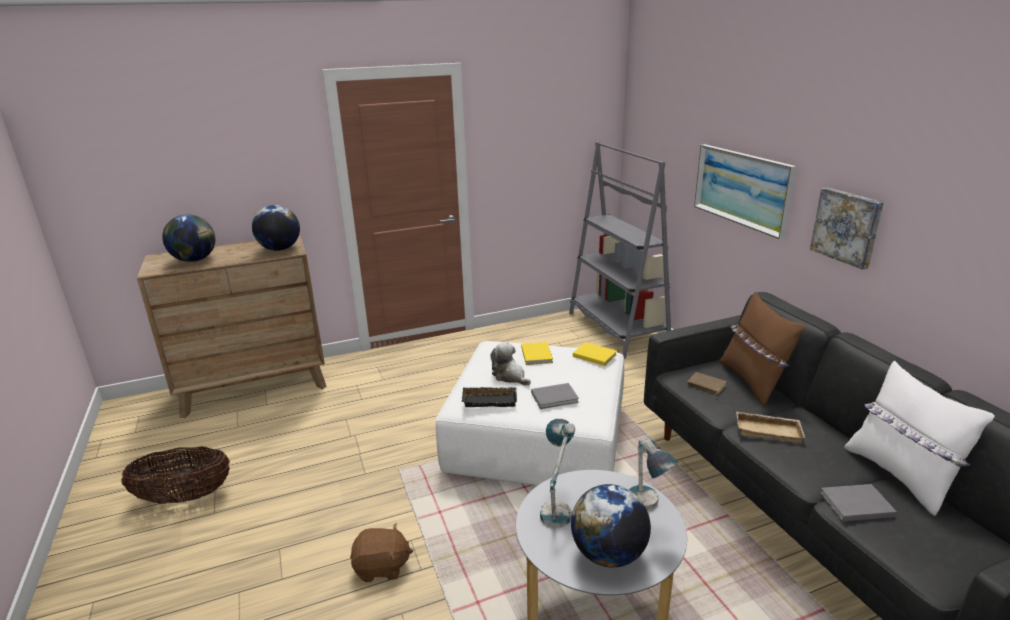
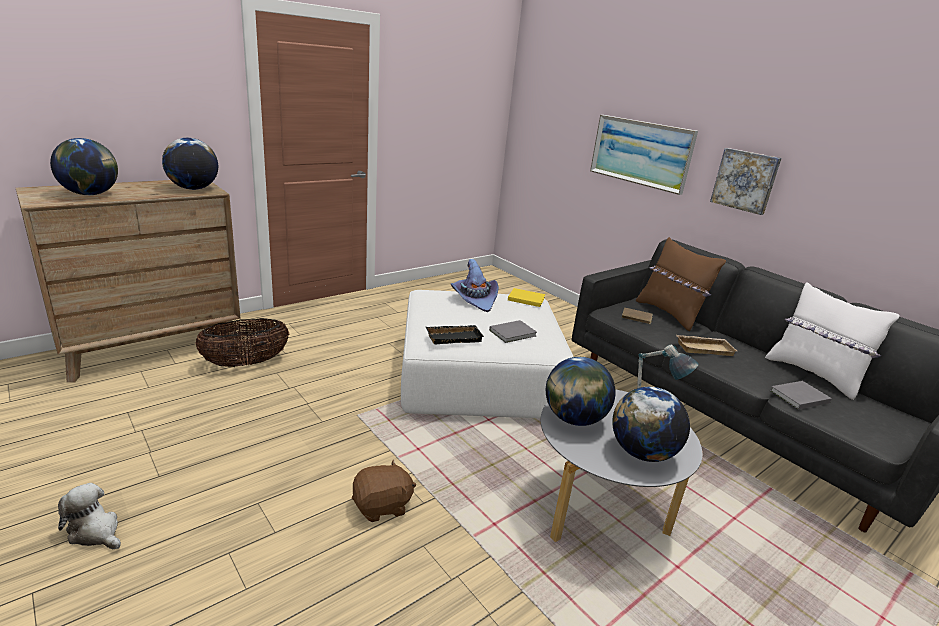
camera: 20 degrees left, 0 degrees up
(184, 497) = (112, 464): basket -> basket (246, 363)
(510, 376) = (460, 317): plush toy -> plush toy (95, 532)
(537, 354) = (475, 299): yellow book -> purple hat
(557, 506) = (574, 419): table lamp -> globe
(617, 329) = (506, 287): grey bookcase -> none

